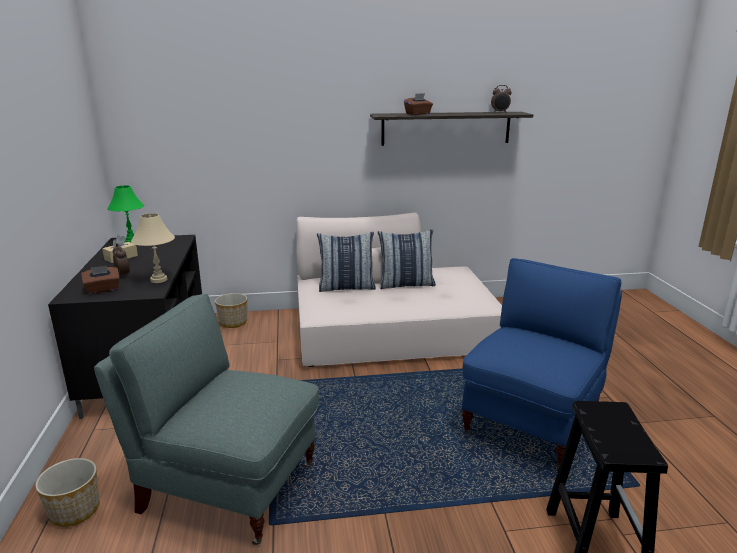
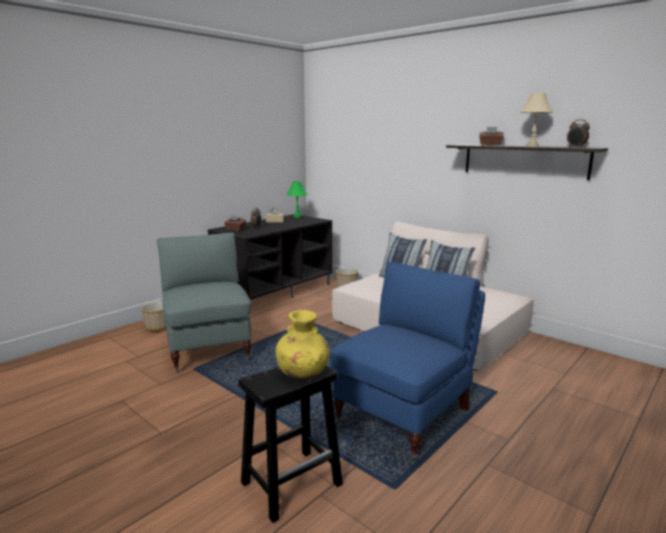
camera: 50 degrees right, 5 degrees down
(159, 280) = (262, 232): beige table lamp -> beige table lamp (532, 146)
(532, 423) = (404, 414): blue armchair -> blue armchair turned 45 degrees counterclockwise
(614, 419) = (303, 372): none -> yellow vase

